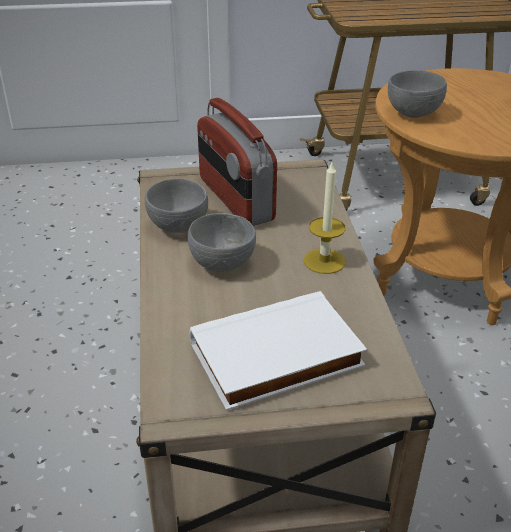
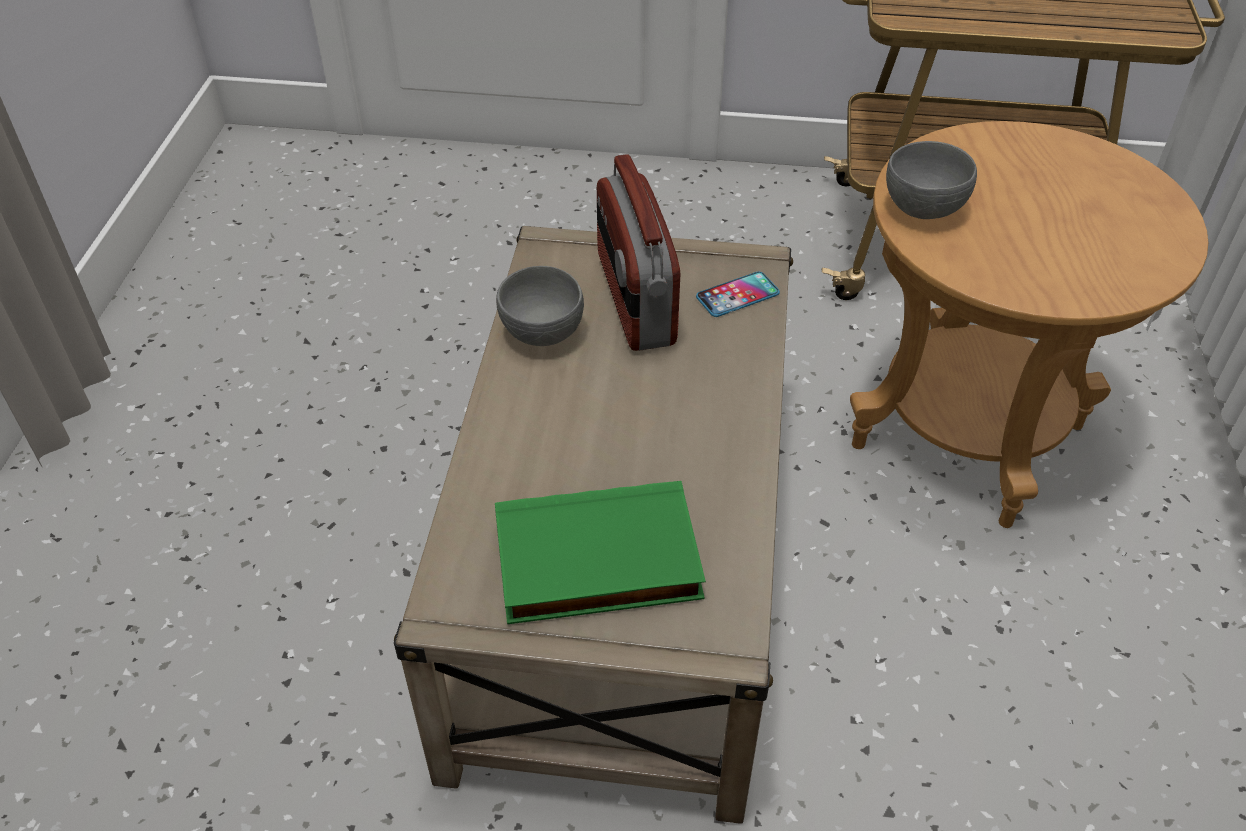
camera: 15 degrees right, 10 degrees up
(221, 264) = (578, 404): grey bowl -> none
(276, 358) = (596, 563): white book -> green book
(303, 188) = (737, 295): none -> phone
(324, 261) = (718, 426): candle -> none

